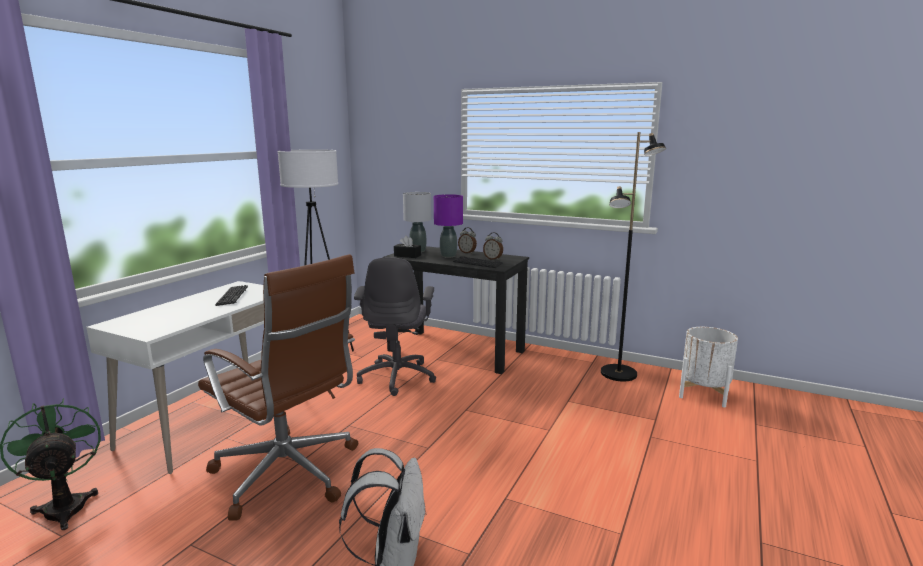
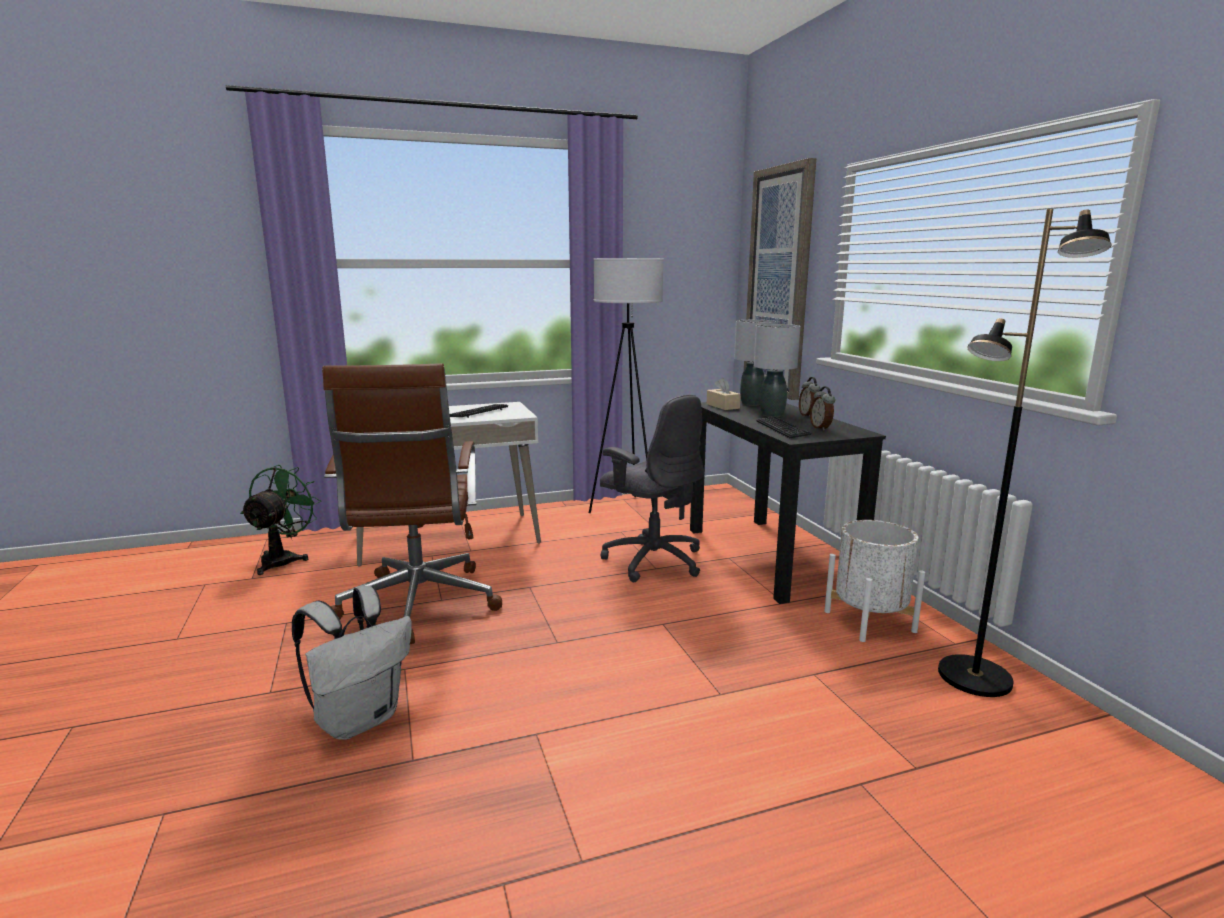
camera: 45 degrees right, 0 degrees up
(397, 377) = (653, 560): grey office chair -> grey office chair turned 90 degrees counterclockwise
(401, 164) = (779, 283): none -> picture
(407, 256) = (722, 406): black tissue box -> beige tissue box
(448, 255) = (772, 414): purple table lamp -> grey table lamp
(704, 393) = (1109, 784): white planter -> white planter (869, 621)

